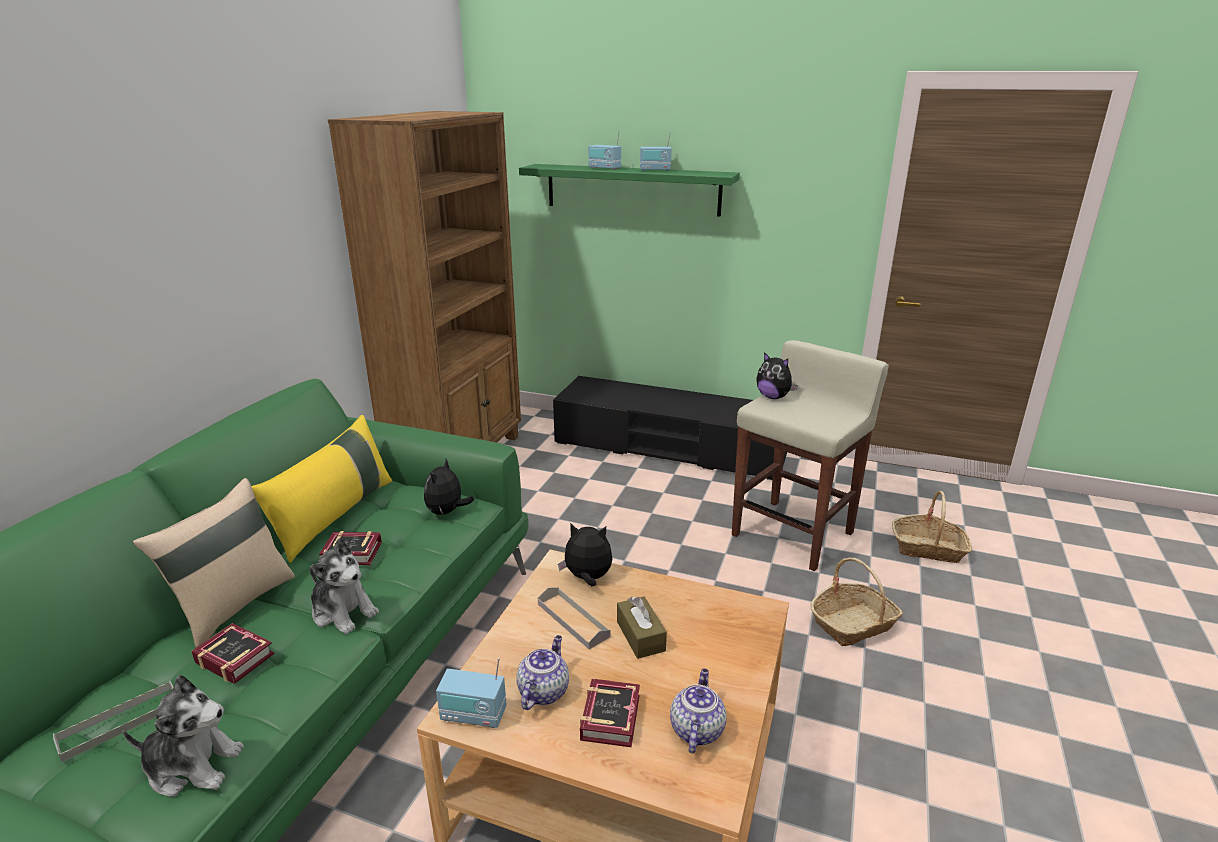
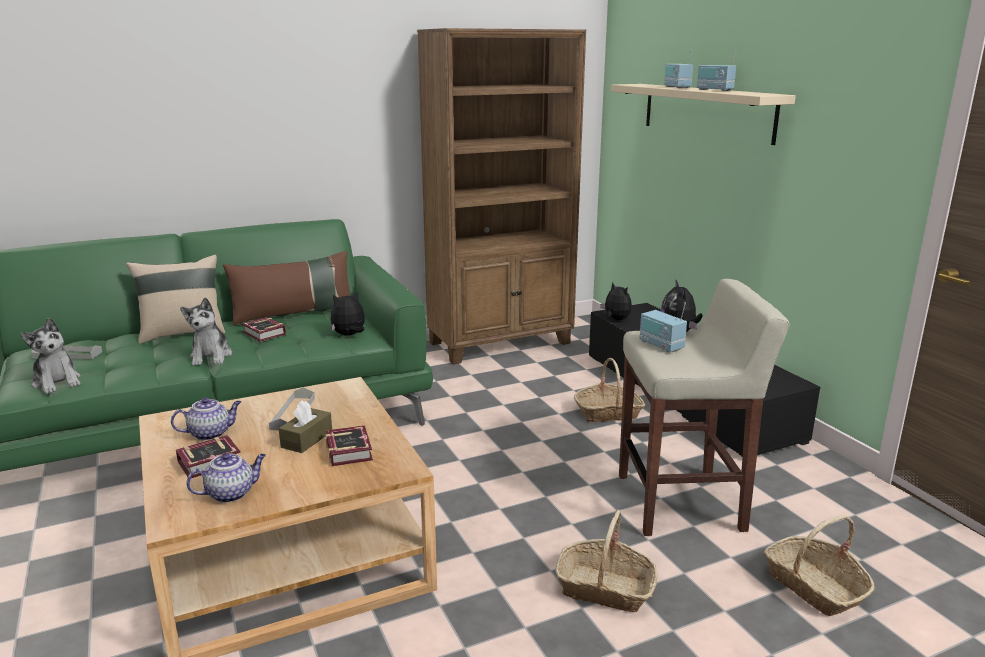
camera: 45 degrees right, 5 degrees down
(234, 656) = (140, 351): book -> book (350, 449)
(335, 515) = (294, 314): yellow pillow -> brown pillow
(473, 715) = (165, 424): radio -> radio (661, 345)
(587, 578) = (346, 399): plush toy -> plush toy (615, 319)
(632, 189) = (706, 111): green shelf -> beige shelf
(644, 487) = (608, 413): none -> basket

